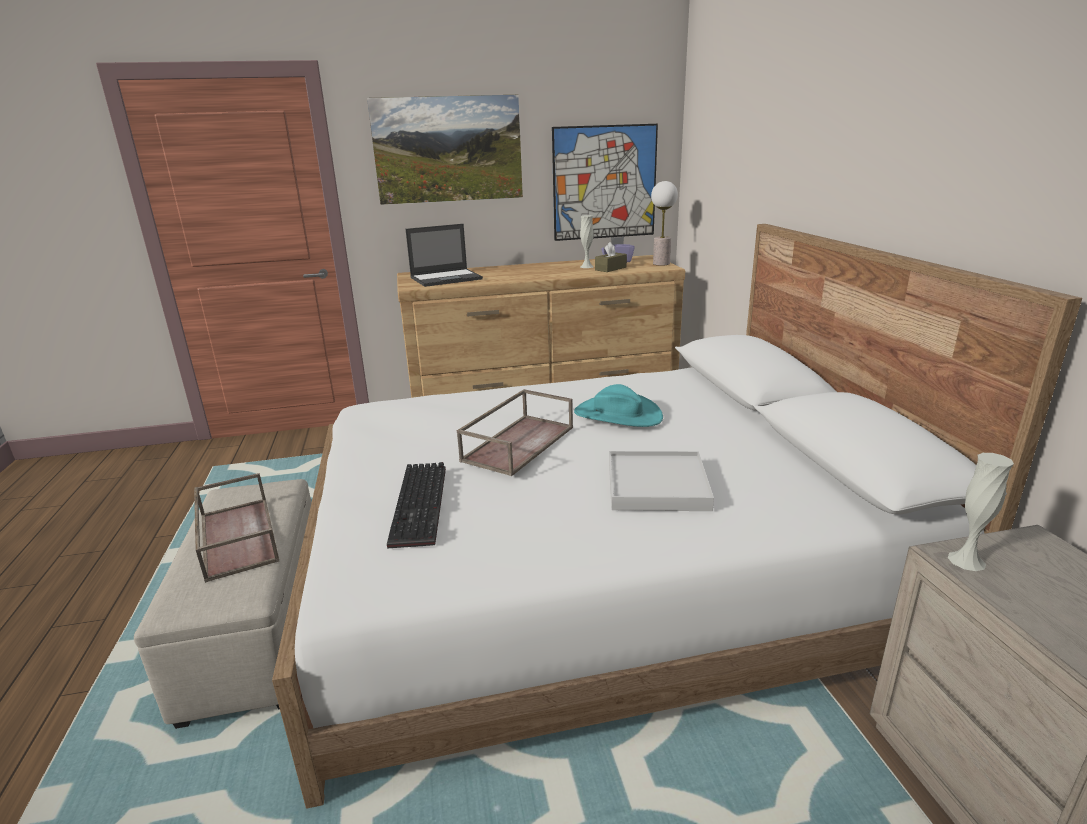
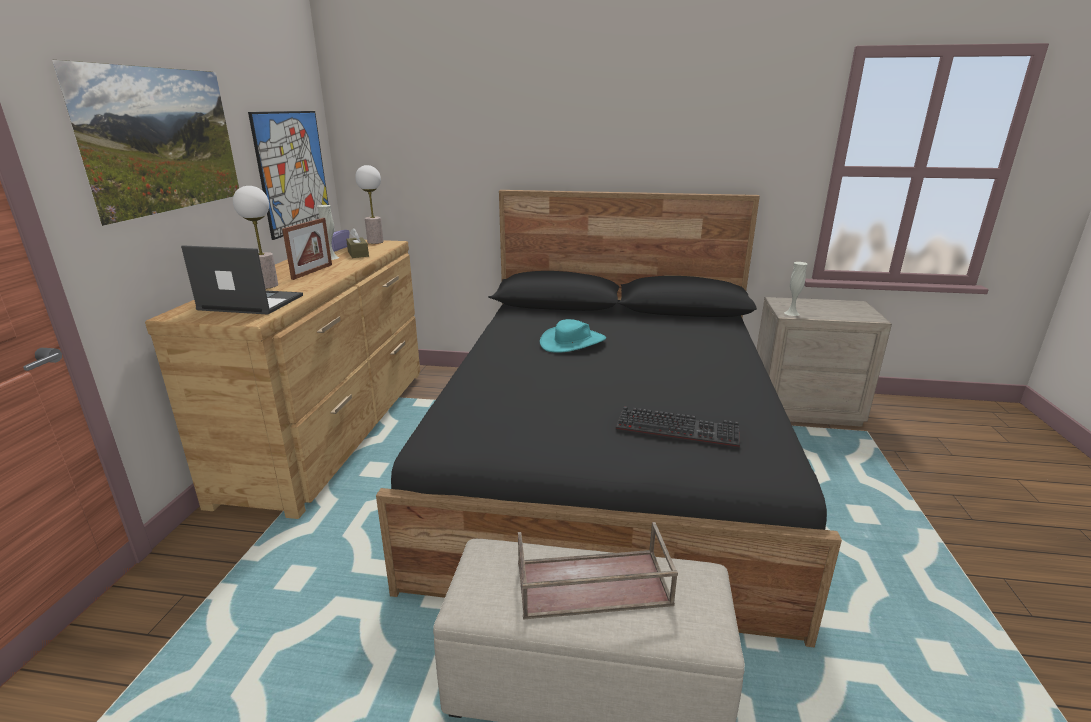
camera: 70 degrees left, 0 degrees up
(447, 278) = (250, 302): laptop -> laptop turned 75 degrees counterclockwise
(490, 272) = (267, 285): none -> table lamp
(518, 443) = (597, 379): brown tray -> none
(538, 272) = (312, 272): none -> picture frame
(599, 576) = (608, 462): white bed -> black bed
(656, 485) = (684, 354): white tray -> none

